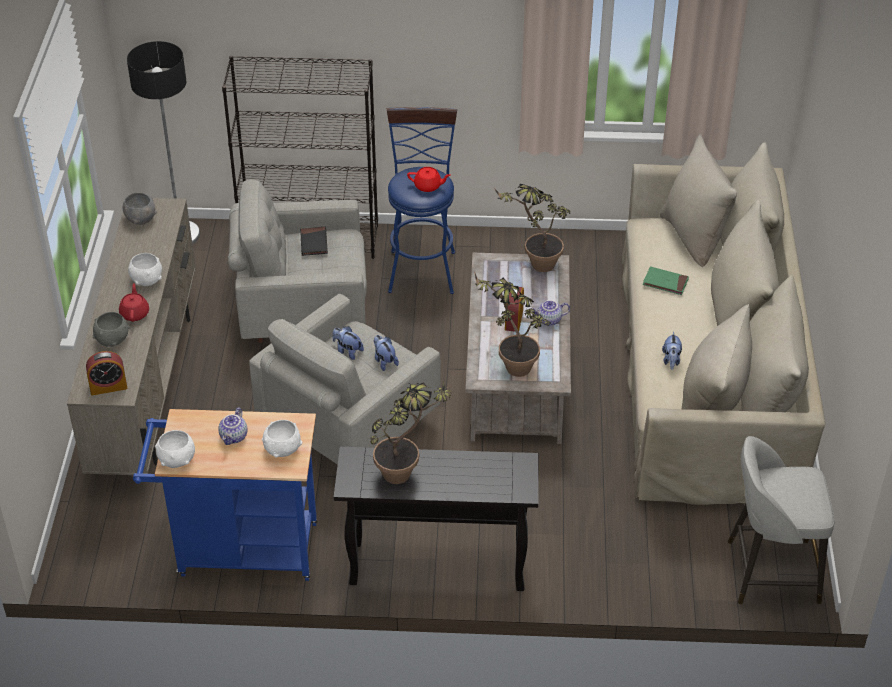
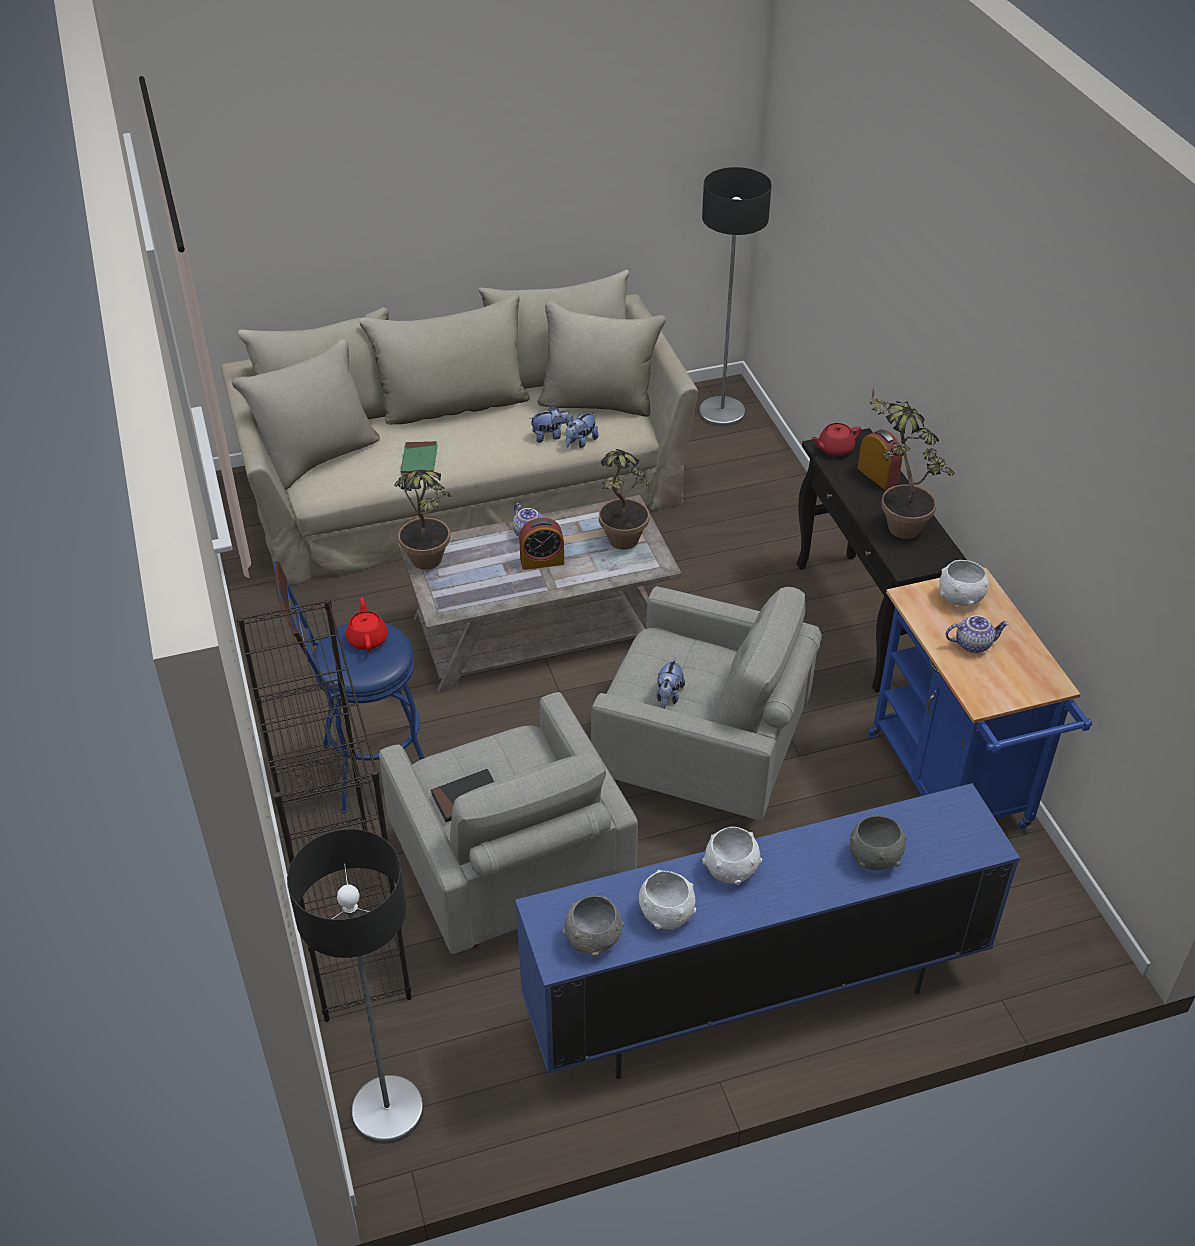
camera: 110 degrees left, 0 degrees up
(108, 387) = (961, 823): alarm clock -> alarm clock (877, 475)
(135, 313) = (807, 854): red teapot -> red teapot (834, 449)
(147, 387) = (752, 1000): beige tv stand -> blue tv stand
(177, 460) = (1046, 680): white bowl -> white bowl (666, 913)
(384, 361) = (668, 656): plush toy -> plush toy (580, 442)
(769, 571) = (721, 412): grey stool -> floor lamp

